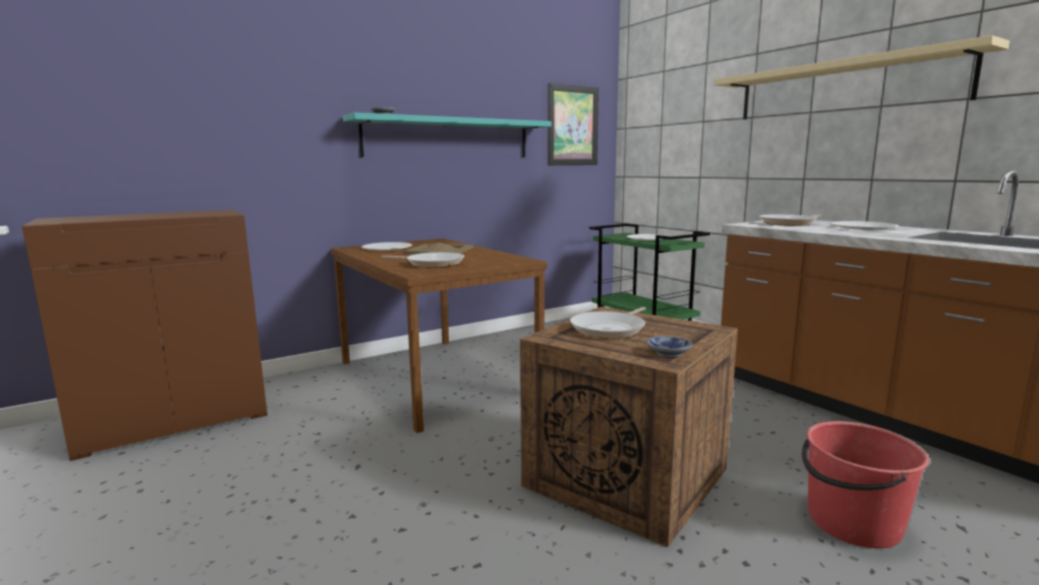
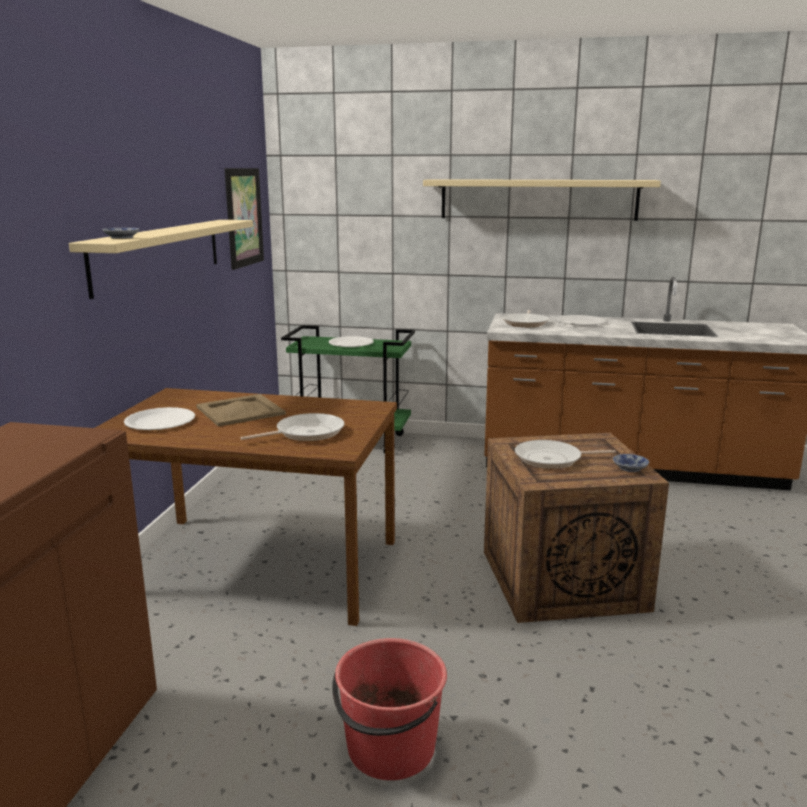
camera: 45 degrees left, 5 degrees up
(449, 138) = (159, 254): turquoise shelf -> beige shelf
(610, 329) = (552, 459): frying pan -> frying pan turned 90 degrees clockwise
(852, 523) = (696, 548): red bucket -> red bucket (390, 749)

